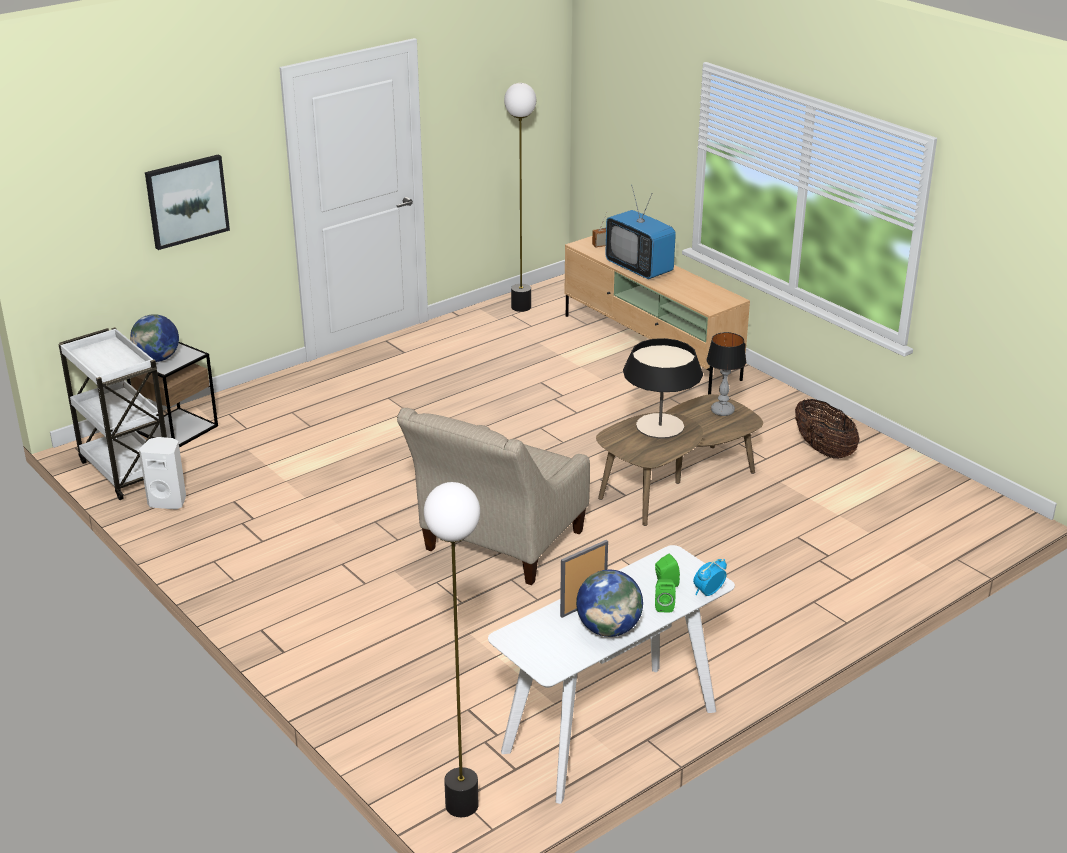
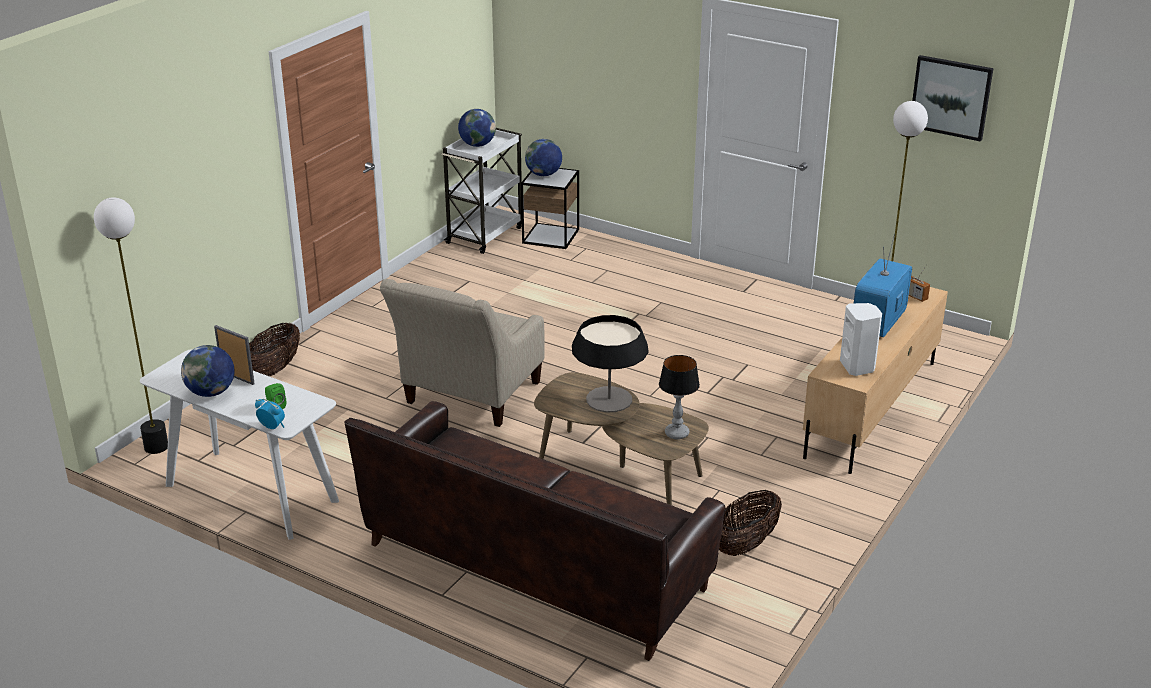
camera: 70 degrees right, 0 degrees up
(99, 361) = (477, 145): none -> globe
(168, 501) = (455, 259): white speaker -> white speaker (858, 367)
(186, 201) = (611, 72): picture -> picture (951, 97)
(333, 680) = (274, 369): none -> basket
(498, 546) = (468, 397): beige armchair -> beige armchair turned 75 degrees counterclockwise
(664, 606) = (247, 410): green speaker -> none
(819, 561) = (535, 567): none -> brown sofa

